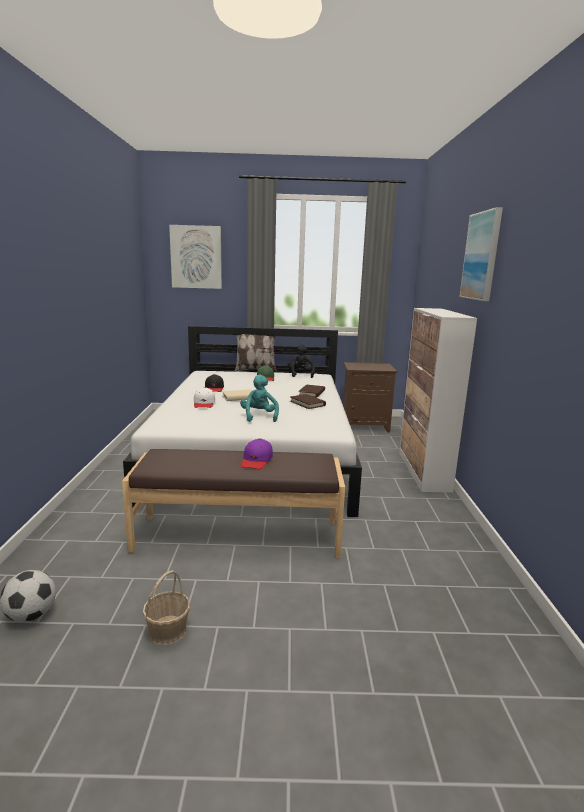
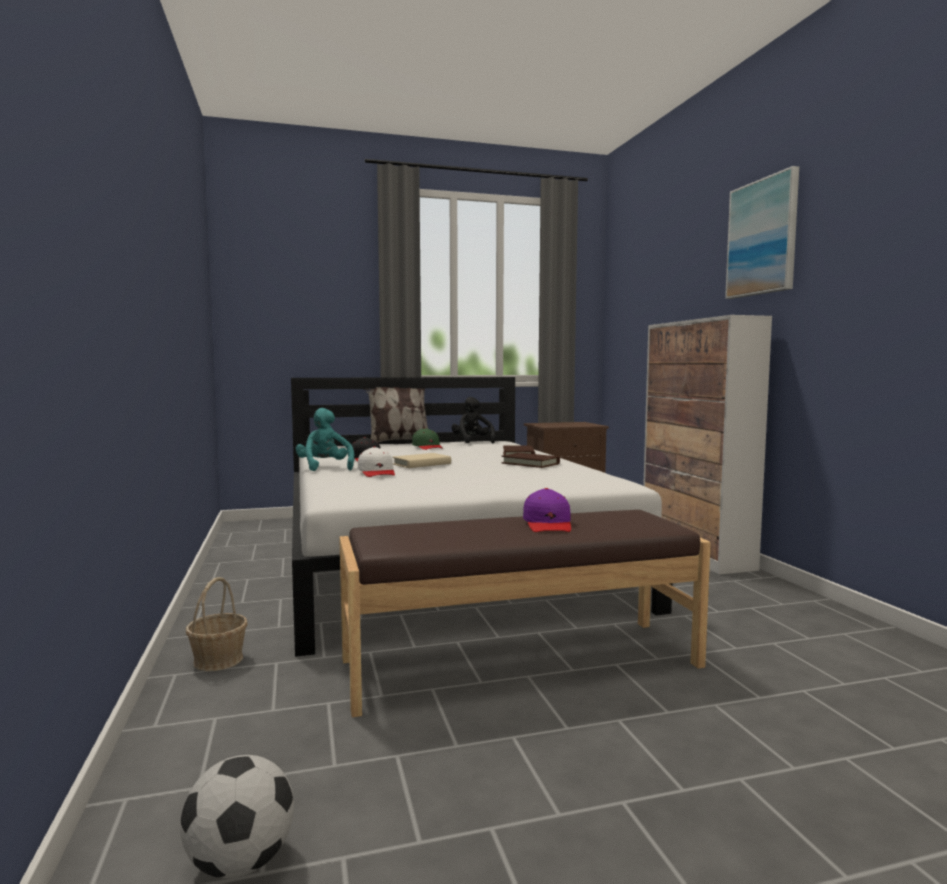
camera: 15 degrees left, 10 degrees down
(168, 631) = (544, 828): basket -> basket (219, 660)
(196, 257) = (297, 276): picture -> none
(259, 416) = (483, 479): turquoise plush toy -> turquoise plush toy (325, 468)

